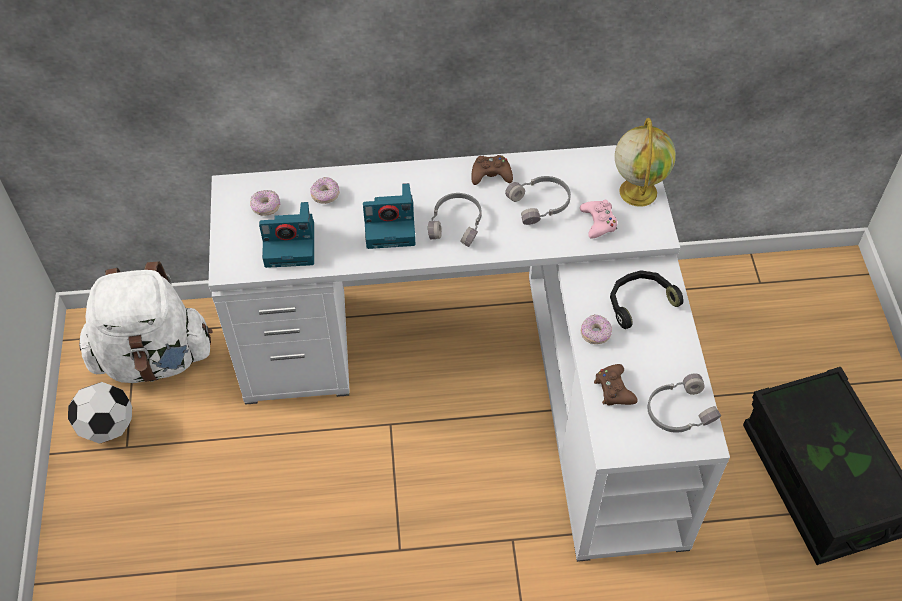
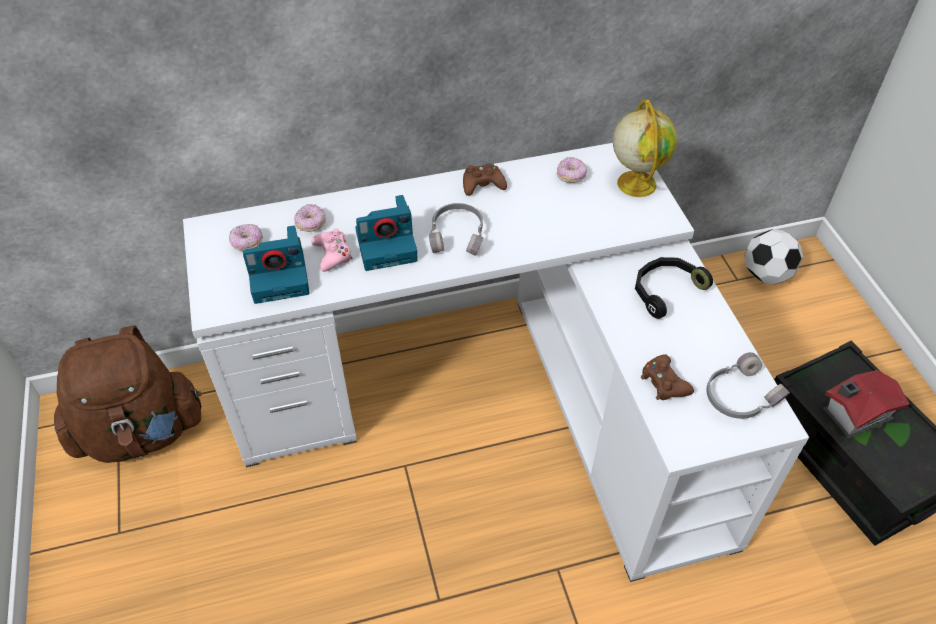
camera: 10 degrees left, 5 degrees down
(108, 427) = (95, 514): football -> football (766, 275)
(154, 358) = (141, 432): white backpack -> brown backpack
(540, 204) = (540, 206): grey headphones -> none
(595, 334) = (628, 328): donut -> donut (571, 176)
(598, 222) = (605, 216): pink game controller -> pink game controller (332, 254)
(820, 439) = (854, 414): none -> toy house

